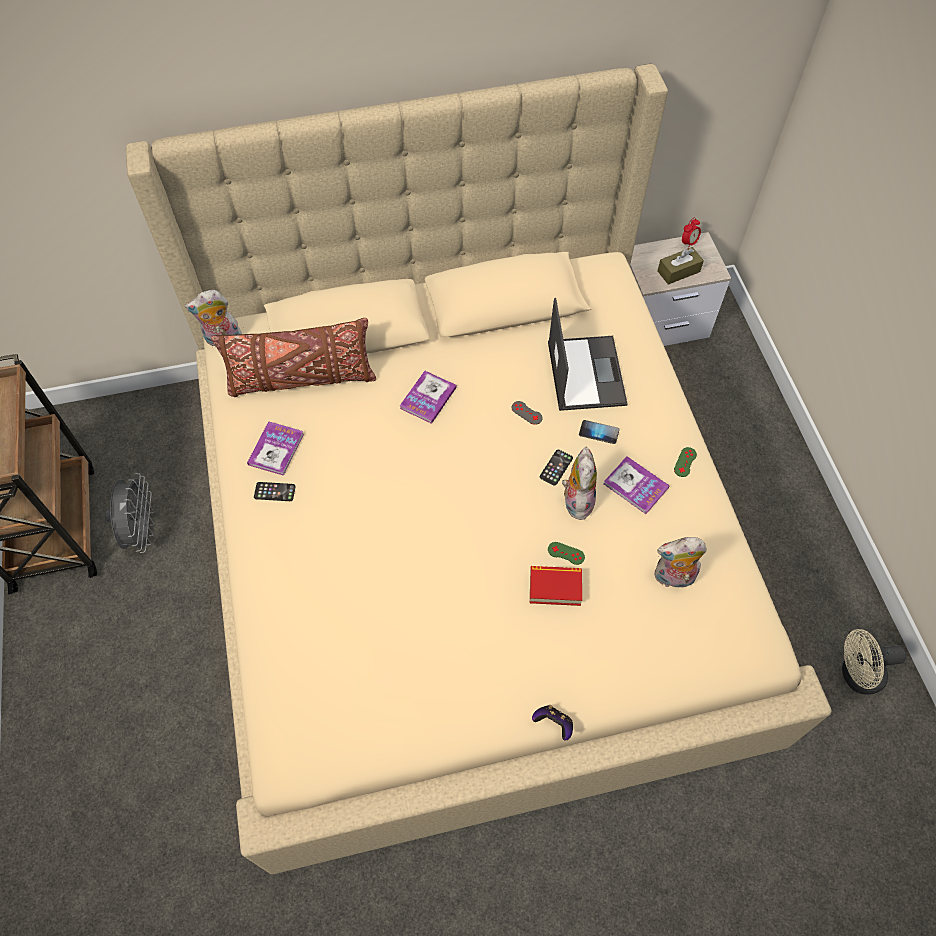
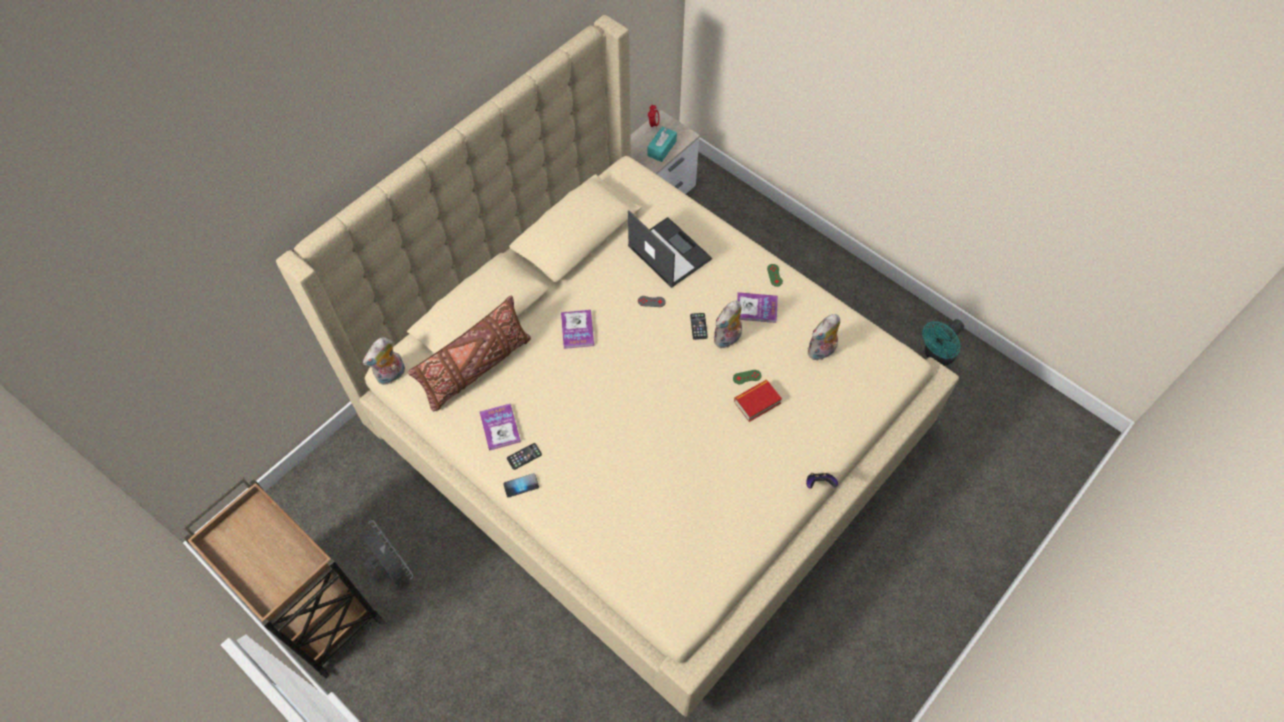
camera: 35 degrees left, 0 degrees up
(576, 500) = (727, 339): plush toy -> plush toy turned 105 degrees counterclockwise
(598, 432) = (707, 287): phone -> phone (521, 485)
(678, 271) = (661, 148): brown tissue box -> turquoise tissue box
(855, 675) = (936, 356): beige fan -> turquoise fan

